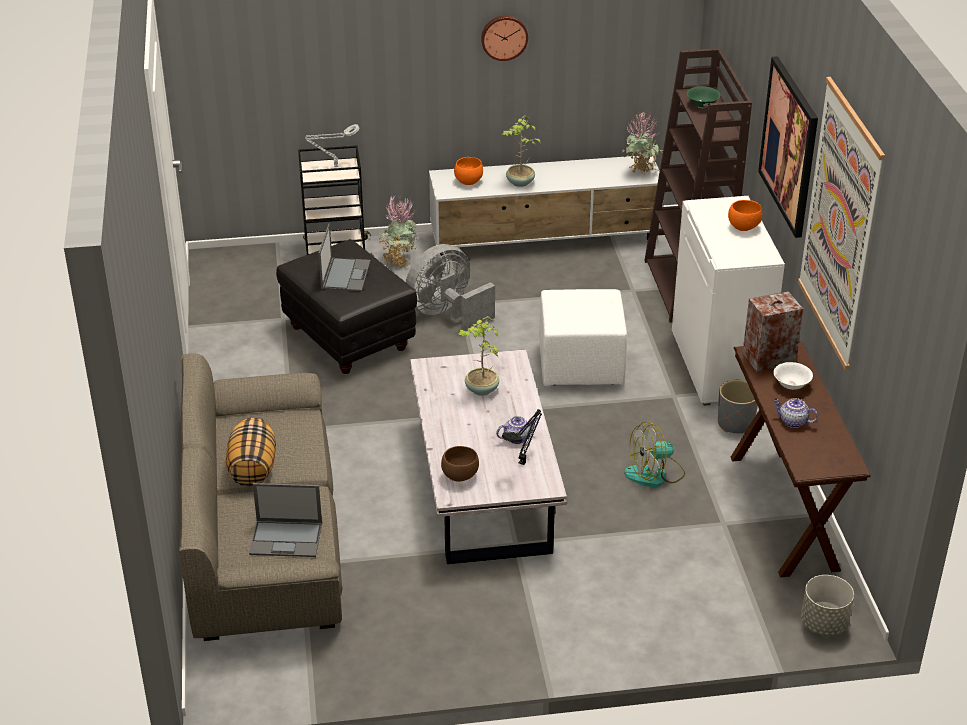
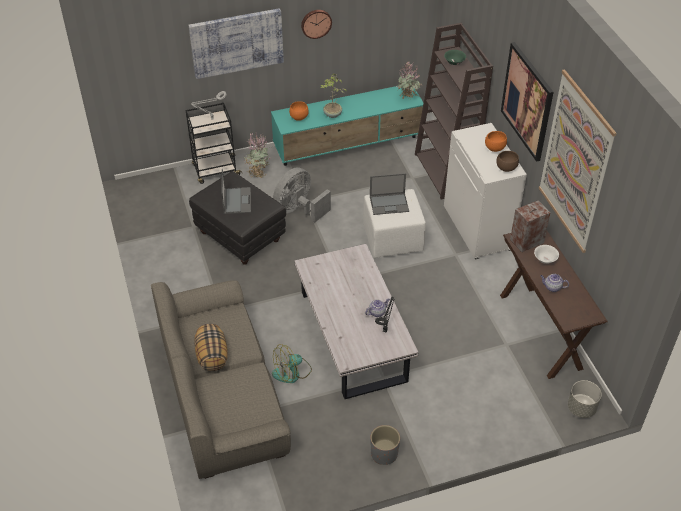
camera: 10 degrees left, 10 degrees up
(287, 538) = (248, 406): laptop -> laptop (389, 204)
(381, 51) = (236, 42): none -> picture
(460, 475) = (348, 346): brown bowl -> brown bowl (506, 168)
(481, 390) = (345, 278): potted plant -> none
(546, 240) = (348, 145): white tv stand -> turquoise tv stand
(655, 474) = (457, 314): fan -> fan (292, 372)
(735, 424) = (497, 270): grey planter -> grey planter (384, 454)

